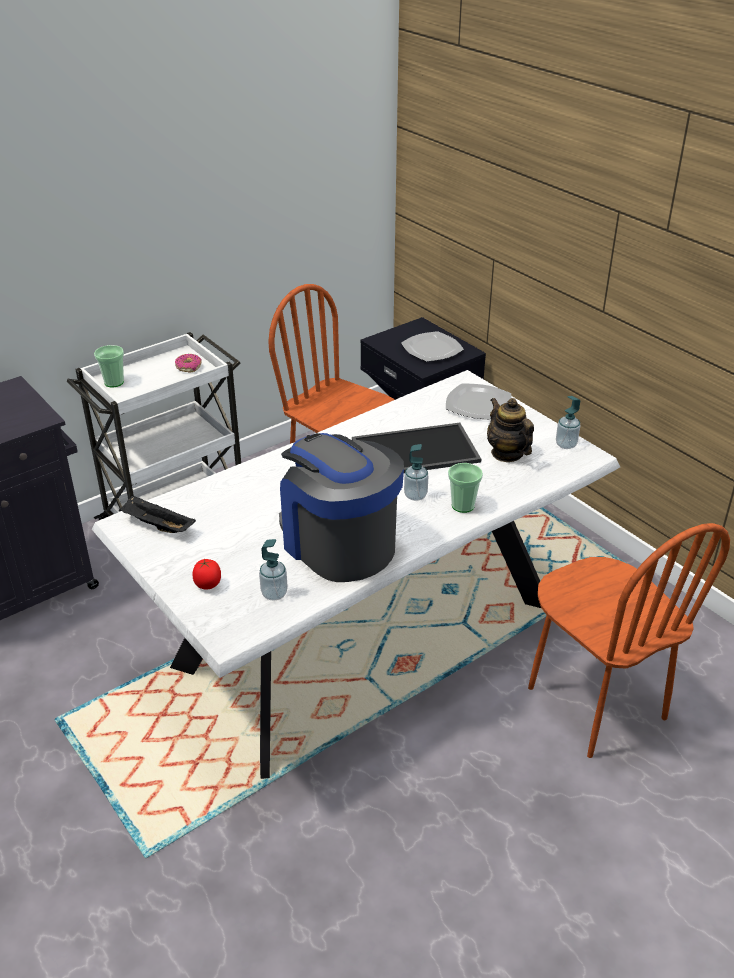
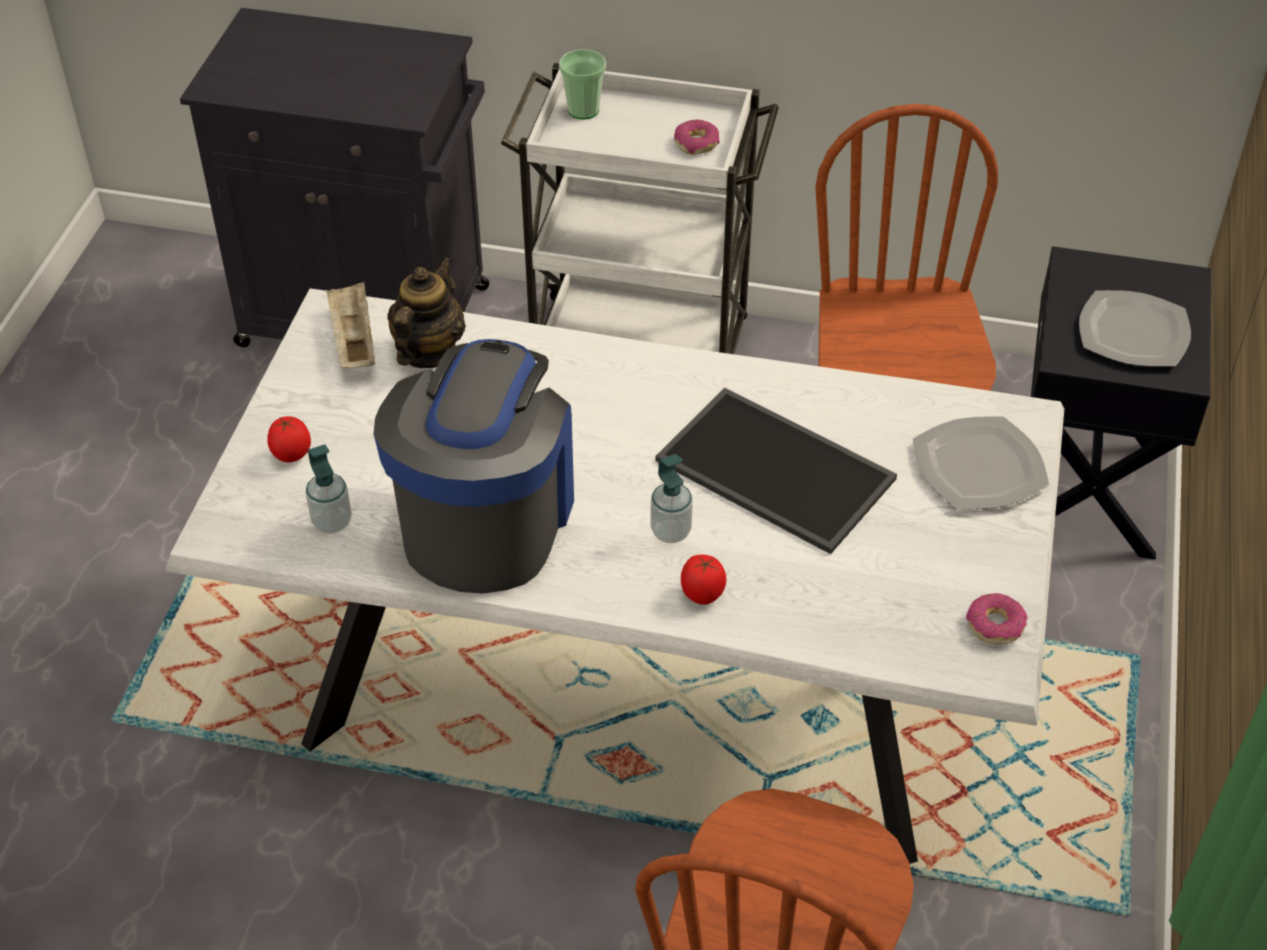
camera: 50 degrees right, 10 degrees up
(157, 526) = (353, 341): black tray -> beige tray
(463, 506) = (702, 594): cup -> tomato
(507, 453) = (887, 570): teapot -> teapot (428, 352)
(566, 444) = (995, 625): soap dispenser -> donut

